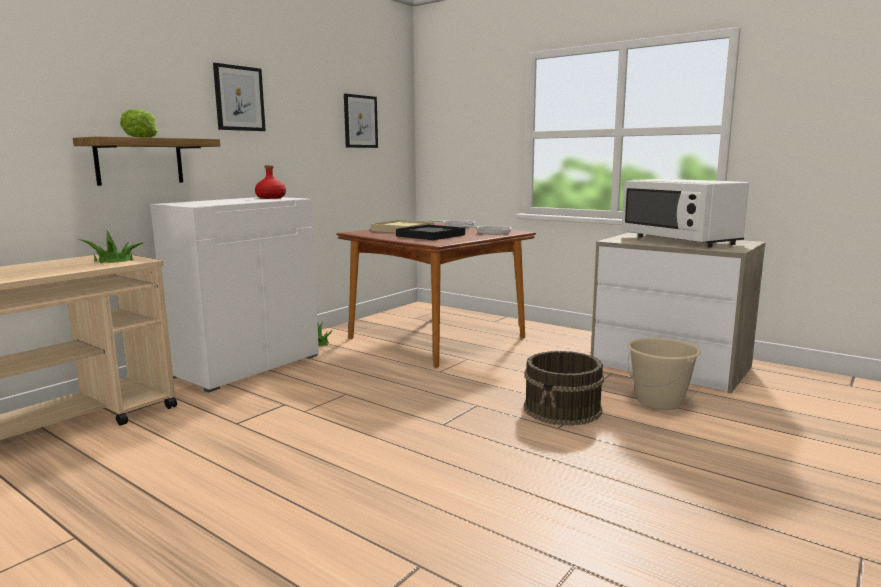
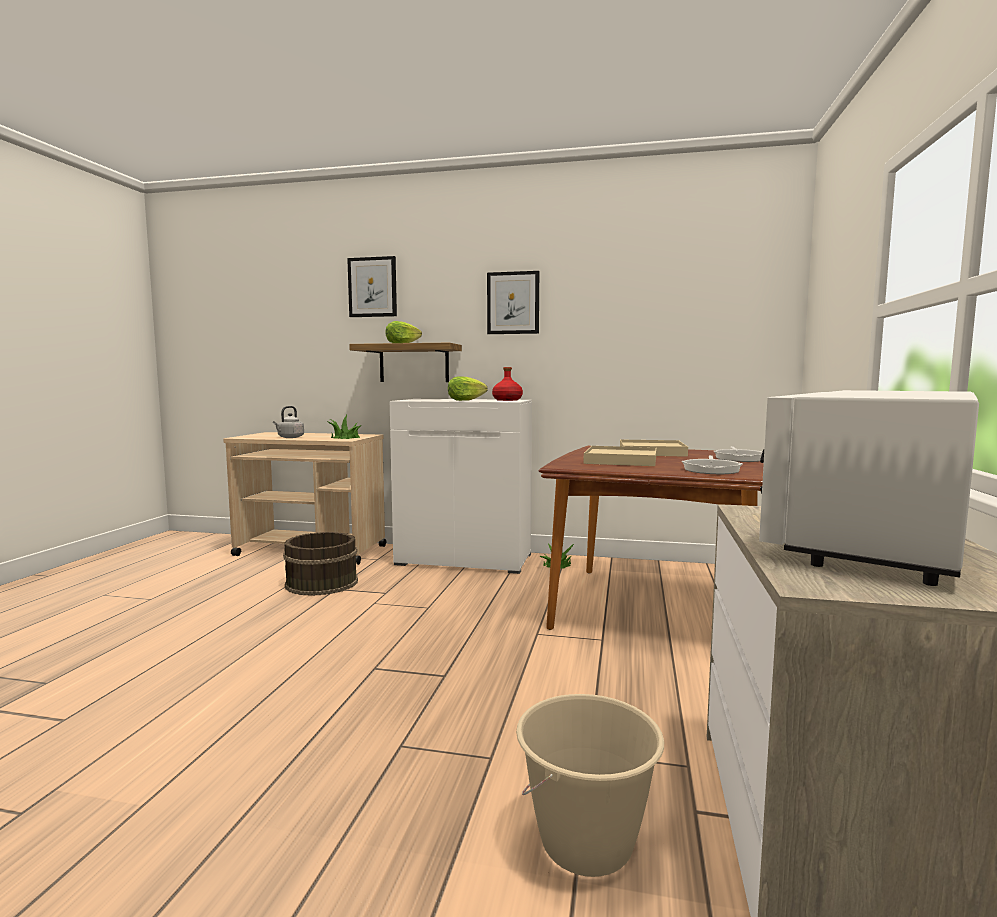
camera: 65 degrees right, 5 degrees down
(45, 272) = (289, 437): none -> grey kettle
(249, 201) = (465, 400): none -> lettuce
(360, 121) = (686, 315): picture -> picture (372, 287)
(430, 235) = (620, 460): black tray -> beige tray
(563, 409) = (474, 740): brown bucket -> brown bucket (321, 583)

